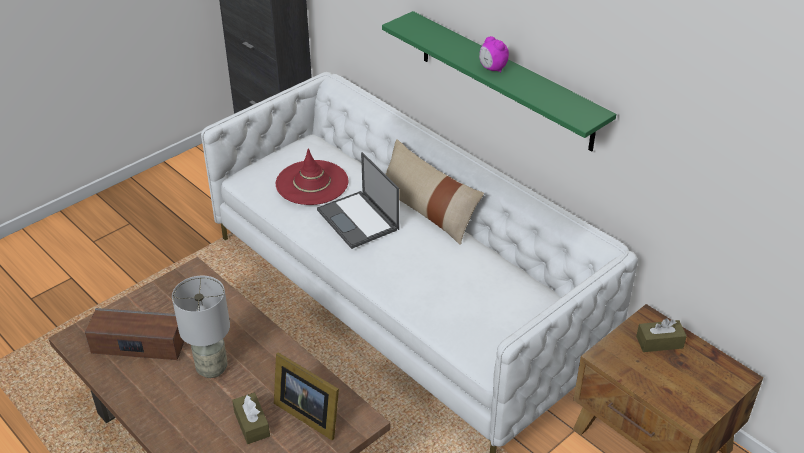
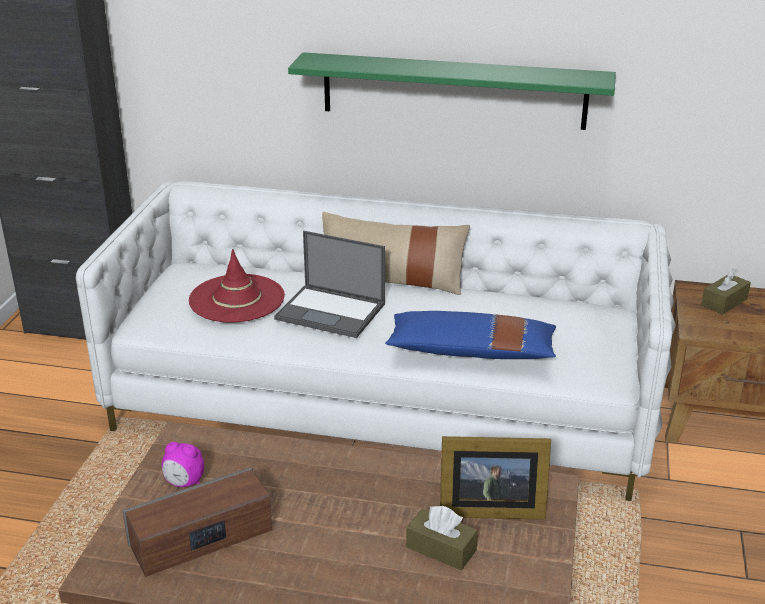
camera: 35 degrees left, 10 degrees down
(212, 368) = (325, 518): grey table lamp -> none
(417, 294) = (471, 351): none -> blue pillow
(492, 69) = (455, 70): alarm clock -> alarm clock (184, 483)

